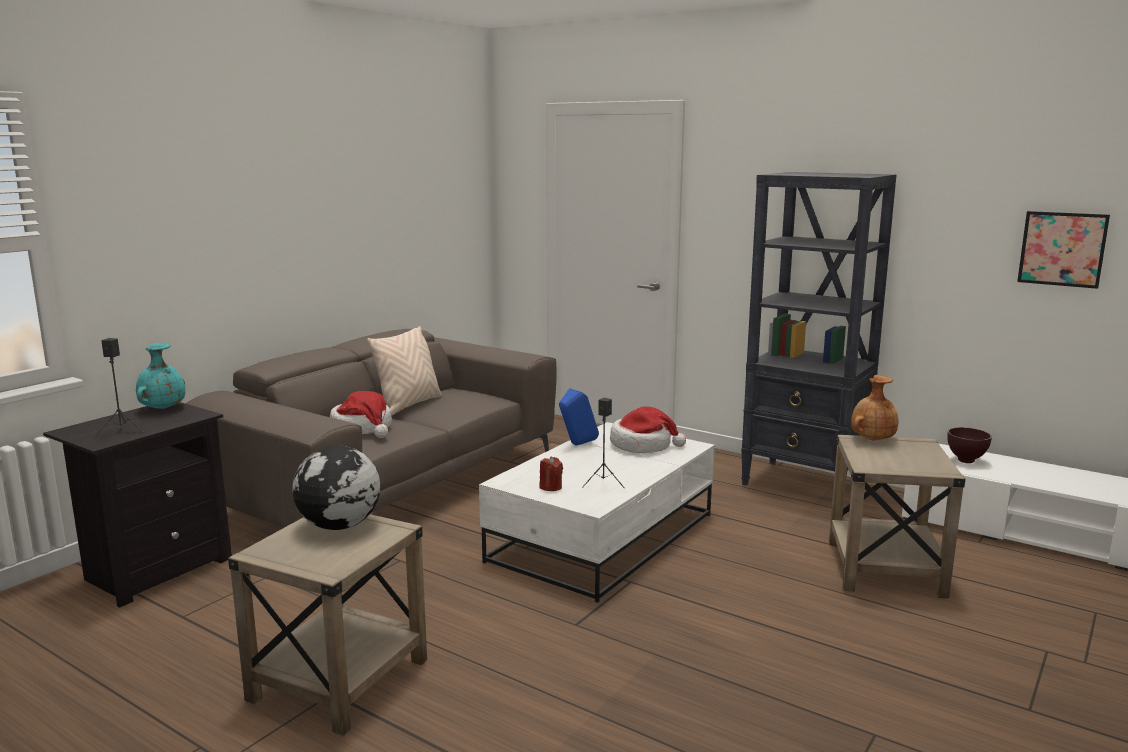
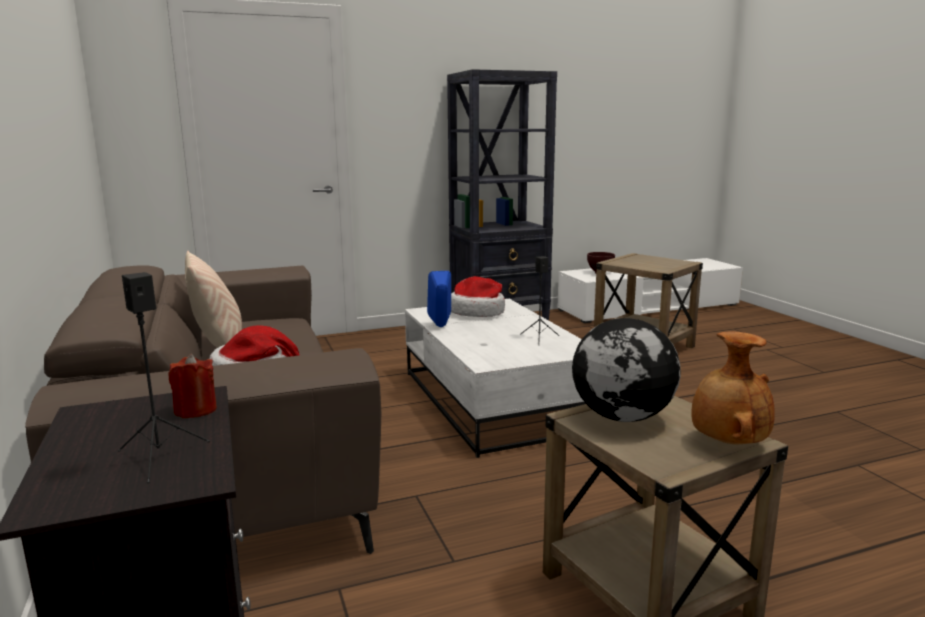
camera: 55 degrees left, 0 degrees up
(162, 409) = (102, 417): turquoise vase -> none
(550, 487) = (523, 353): red candle -> red candle (195, 410)
(872, 440) = (617, 260): brown vase -> brown vase (727, 442)
(1062, 249) = (620, 125): picture -> none

